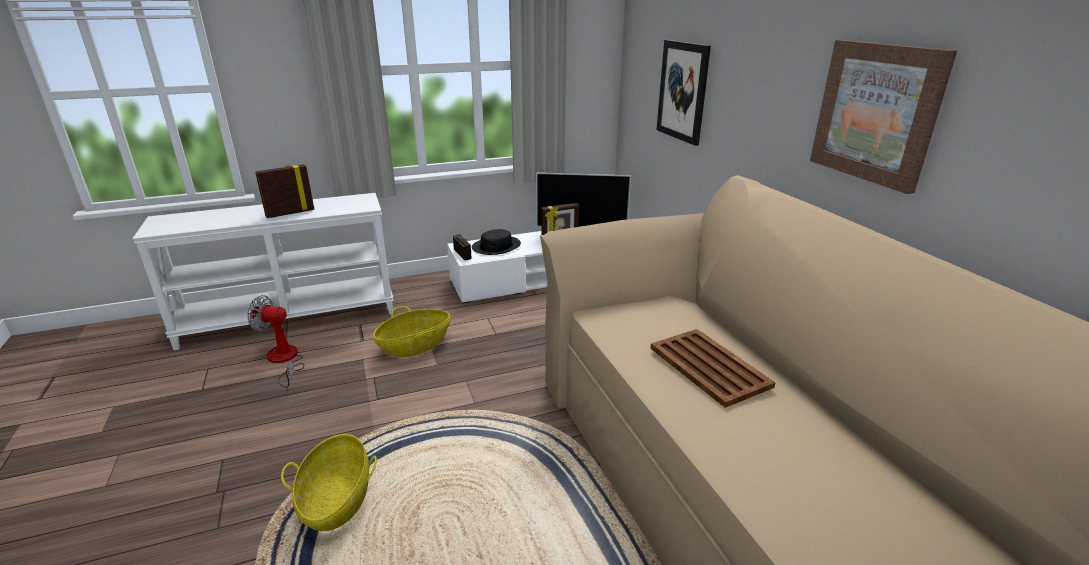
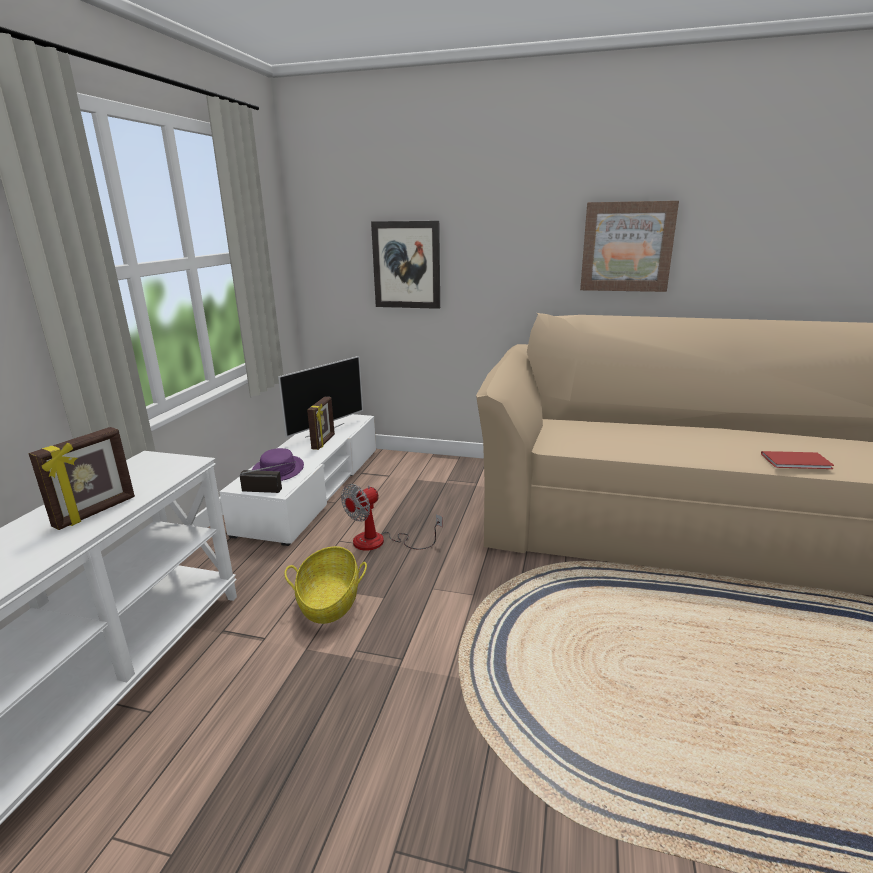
camera: 55 degrees left, 5 degrees down
(284, 360) = (214, 727): fan -> fan (380, 542)
(290, 213) = (96, 512): picture frame -> picture frame turned 150 degrees counterclockwise
(337, 500) = (556, 738): basket -> none
(496, 246) = (277, 470): black hat -> purple hat
(708, 366) = (659, 434): brown tray -> none
(759, 489) = (798, 462): none -> red book

